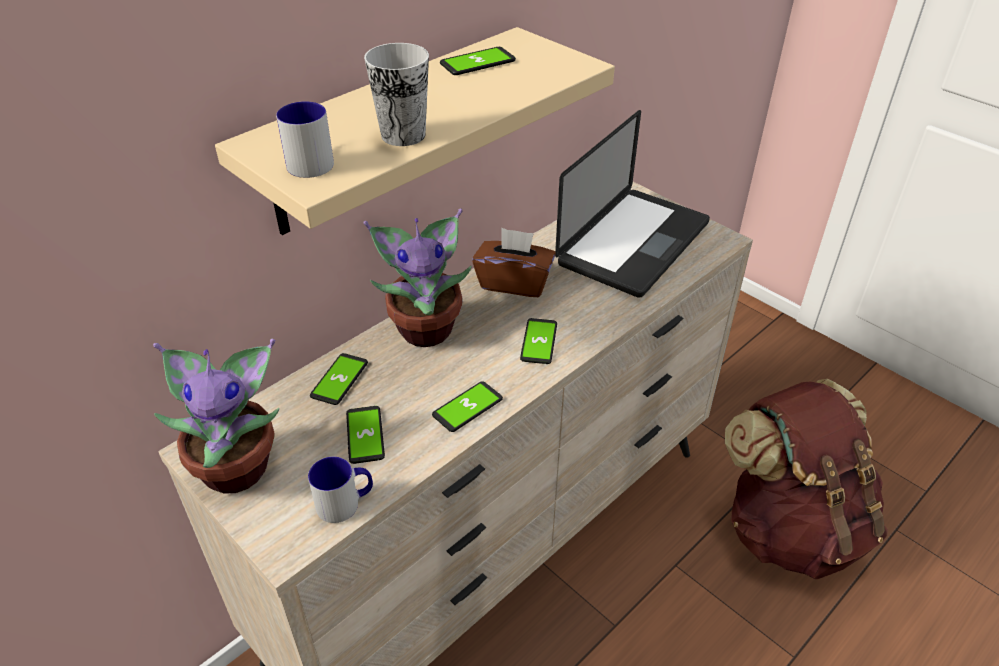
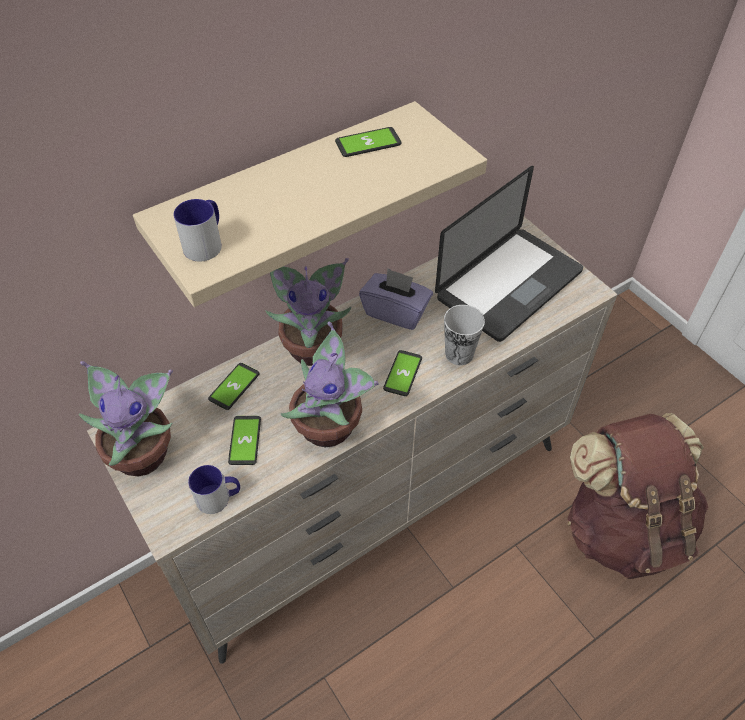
camera: 10 degrees right, 10 degrees up
(403, 135) = (284, 222): cup -> cup (459, 354)
(467, 407) = (330, 427): phone -> potted plant
(514, 282) = (396, 312): brown tissue box -> purple tissue box

